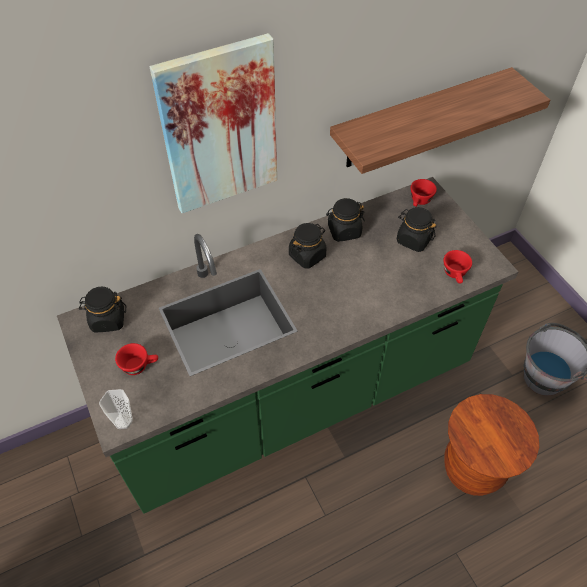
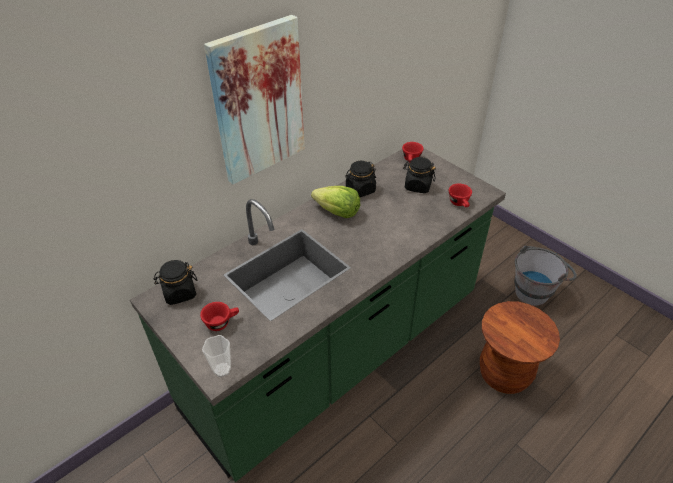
camera: 15 degrees left, 10 degrees down
(307, 255) = (337, 212): black jar -> lettuce
(420, 119) = (401, 92): shelf -> none

